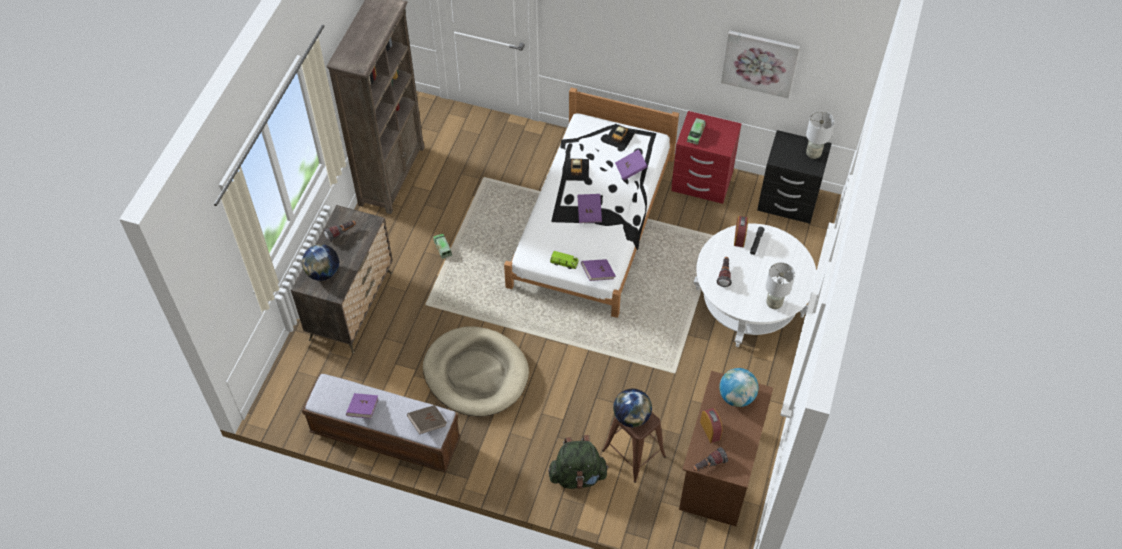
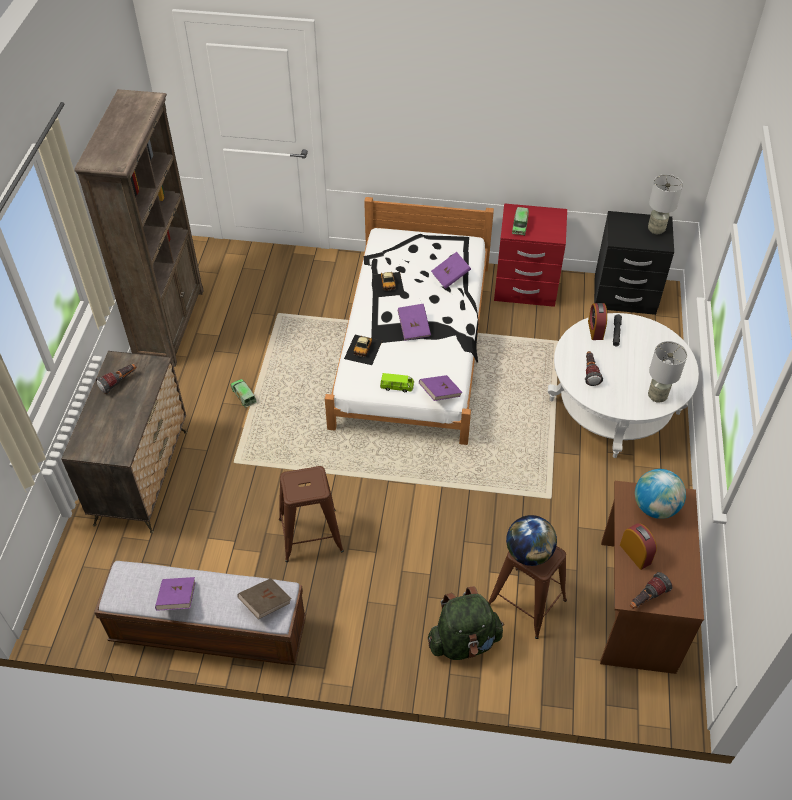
camera: 10 degrees left, 5 degrees down
(323, 272) = (101, 431): globe -> none
(476, 373) = (310, 535): beige dog bed -> brown stool
(620, 136) = (429, 245): toy car -> toy car (363, 349)
(760, 62) = (589, 125): picture -> none

